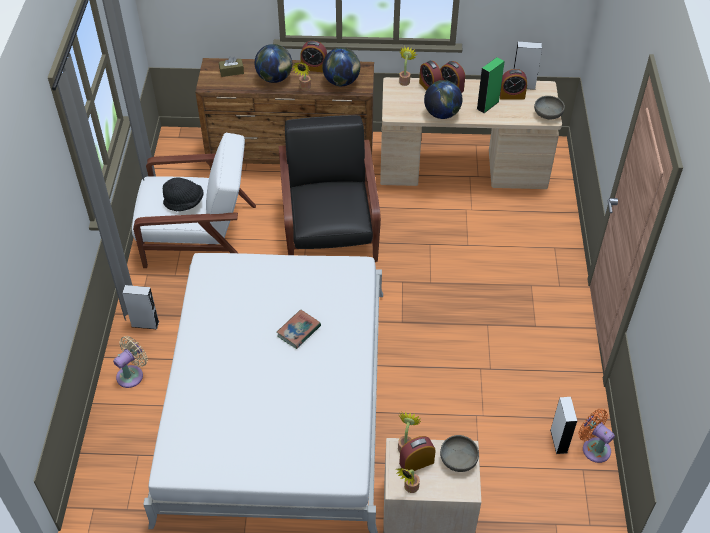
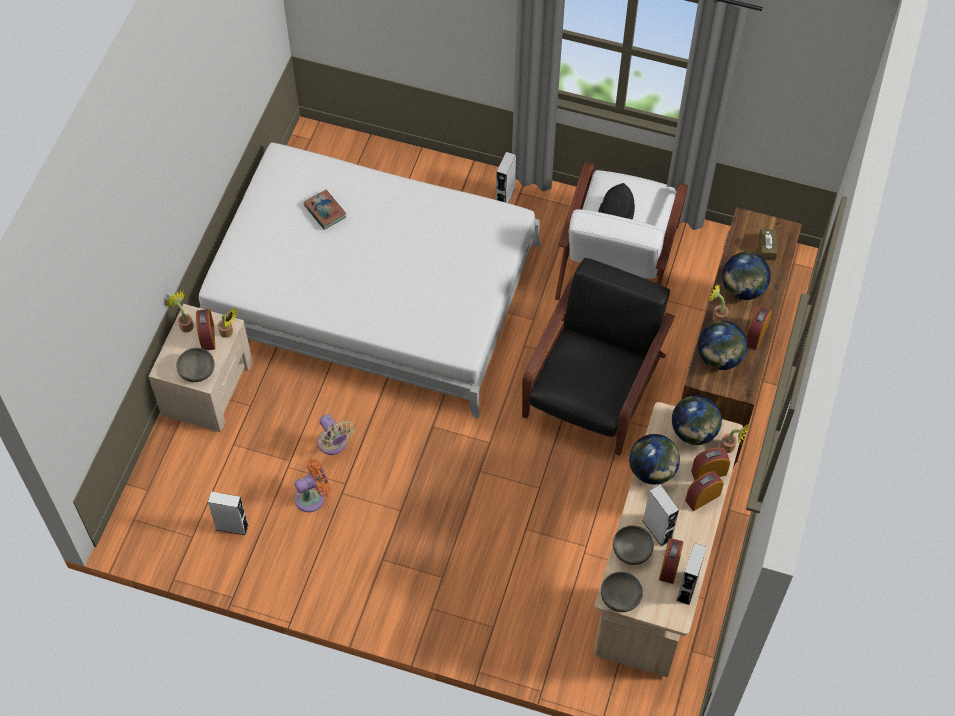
camera: 105 degrees right, 10 degrees up
(132, 374) = (444, 180): beige fan -> beige fan (334, 444)
(298, 331) = (394, 278): book -> book (325, 211)
(329, 229) = (593, 389): black armchair -> black armchair turned 75 degrees counterclockwise
(400, 99) = (693, 432): none -> globe
(487, 105) = (657, 530): green speaker -> grey speaker
(510, 114) = (632, 550): none -> grey bowl
(594, 448) = (211, 557): orange fan -> orange fan (313, 497)

